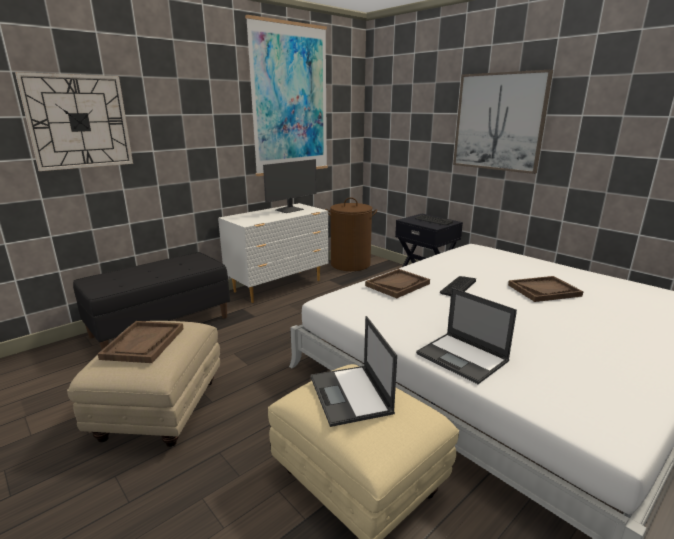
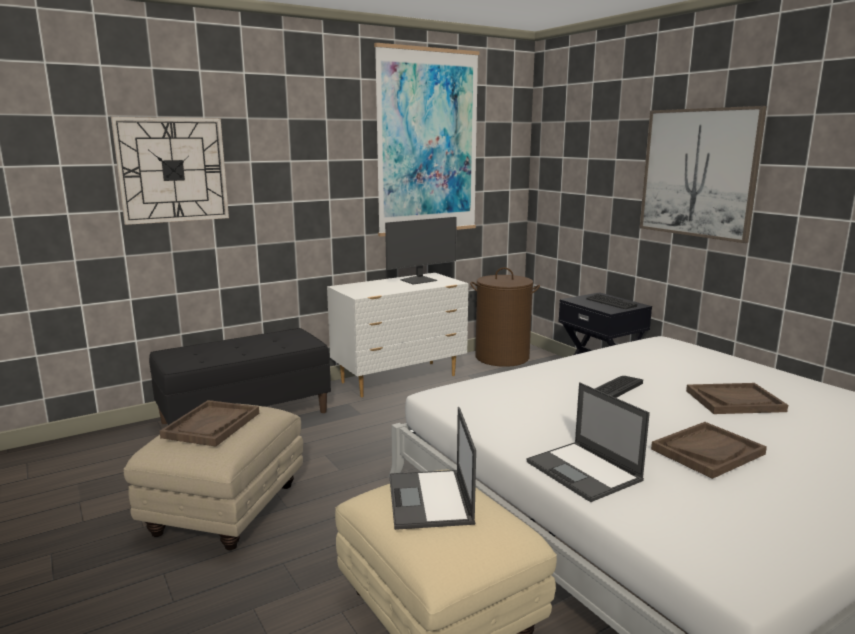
camera: 10 degrees right, 5 degrees down
(397, 284) = (535, 381): brown tray -> brown tray (707, 451)

